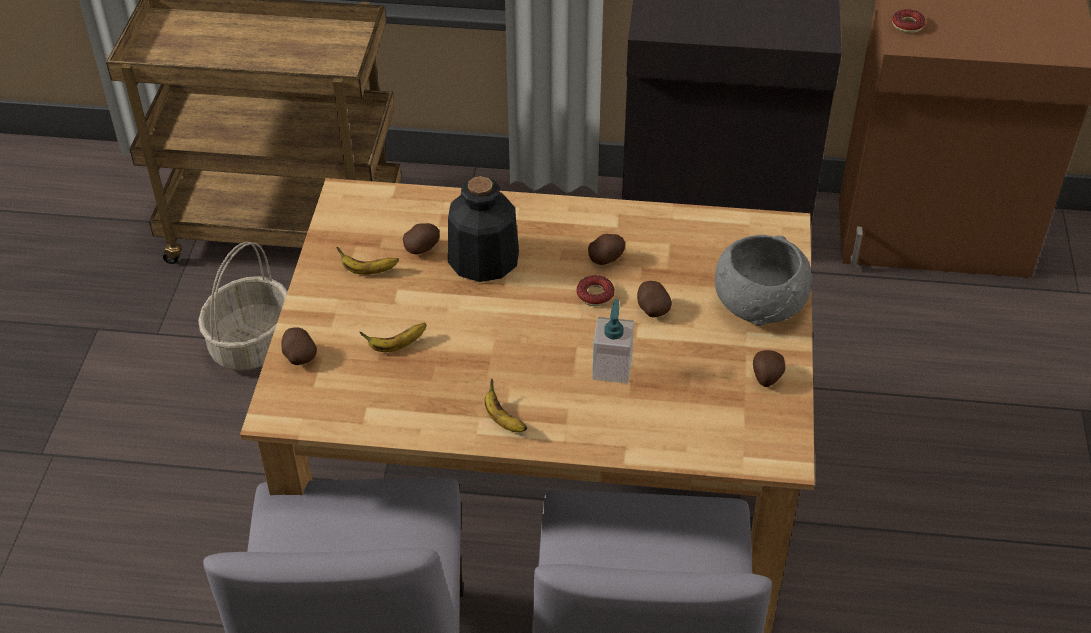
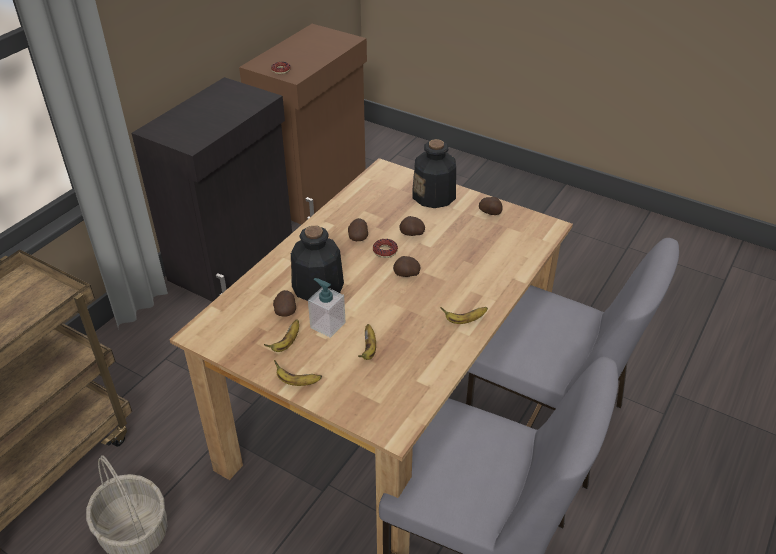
camera: 65 degrees left, 5 degrees down
(299, 355) = (345, 402): potato -> potato (406, 274)
(311, 304) = (297, 382): none -> banana
(612, 368) = (449, 263): soap dispenser -> soap dispenser (327, 325)
(760, 303) = (434, 196): grey bowl -> bottle

